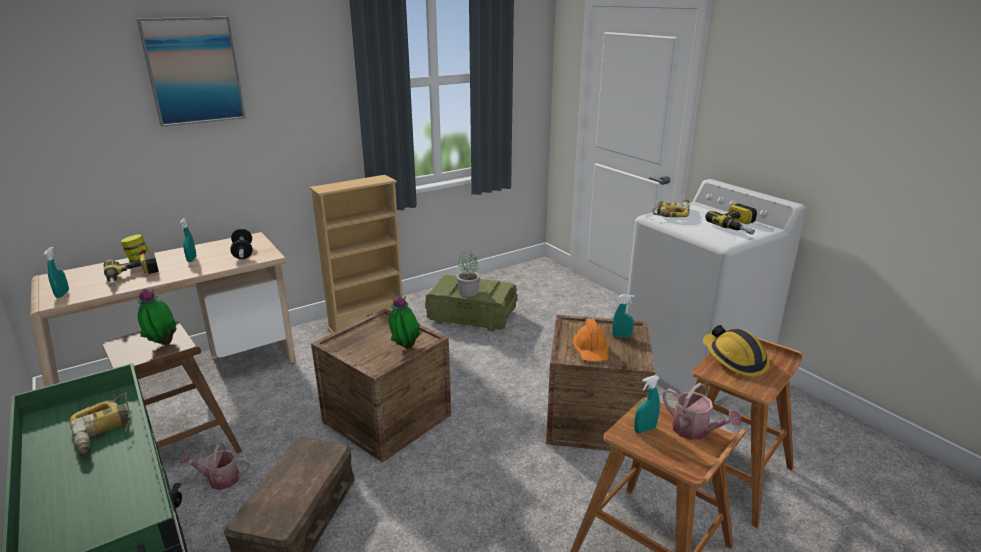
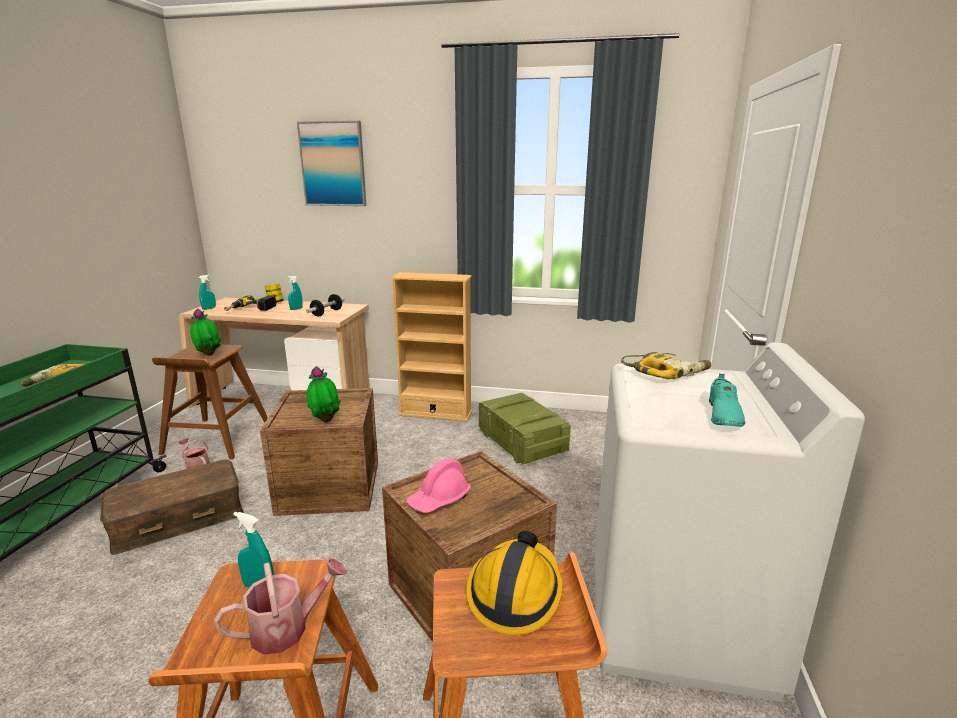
camera: 45 degrees right, 5 degrees down
(468, 292) = (513, 413): potted plant -> none
(591, 352) = (439, 499): orange hard hat -> pink hard hat
(621, 336) = (500, 502): turquoise spray bottle -> none
(695, 431) = (287, 628): watering can -> watering can turned 120 degrees counterclockwise
(739, 227) = (722, 415): power drill -> turquoise shoe

